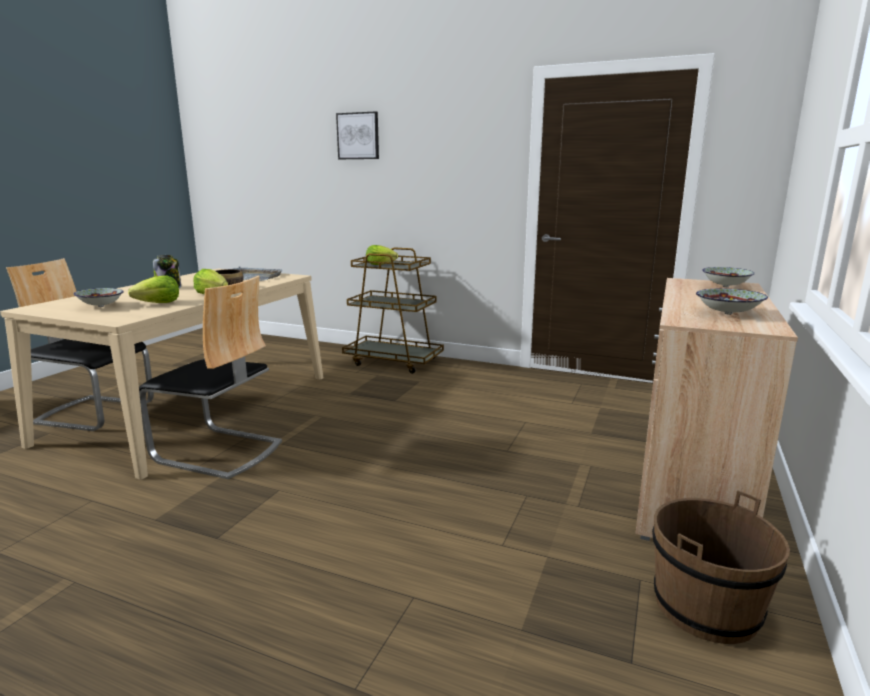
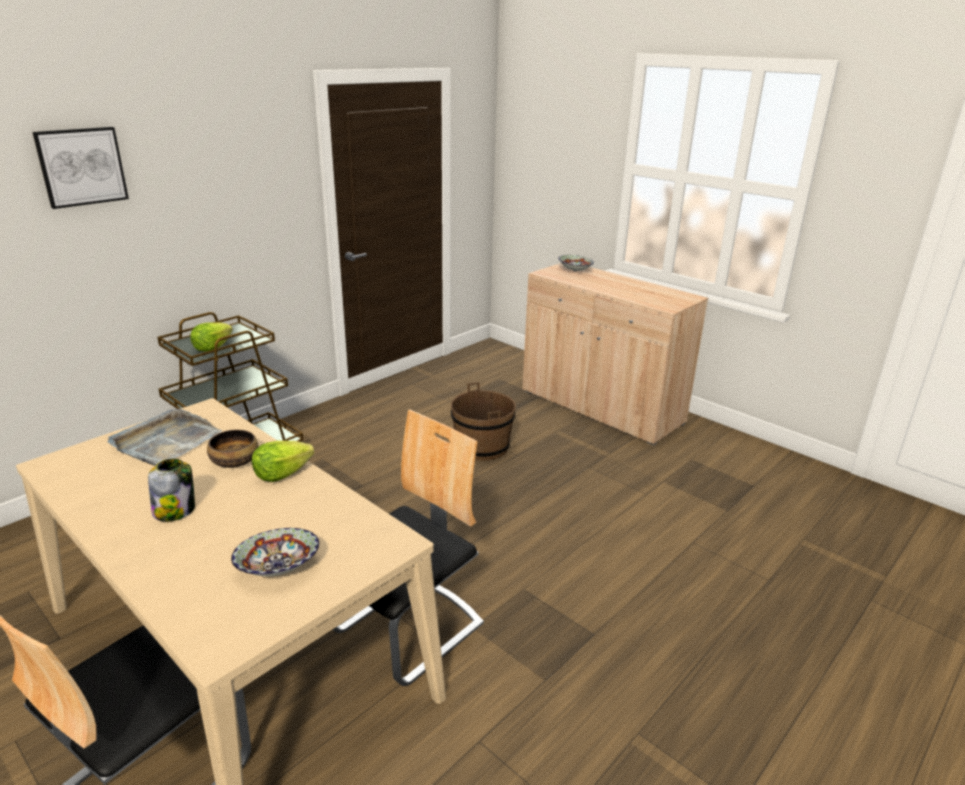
camera: 70 degrees left, 10 degrees up
(159, 303) = (306, 516): lettuce -> none
(706, 607) = (717, 450): brown bucket -> brown bucket (482, 447)
(727, 313) = (652, 293): bowl -> none

